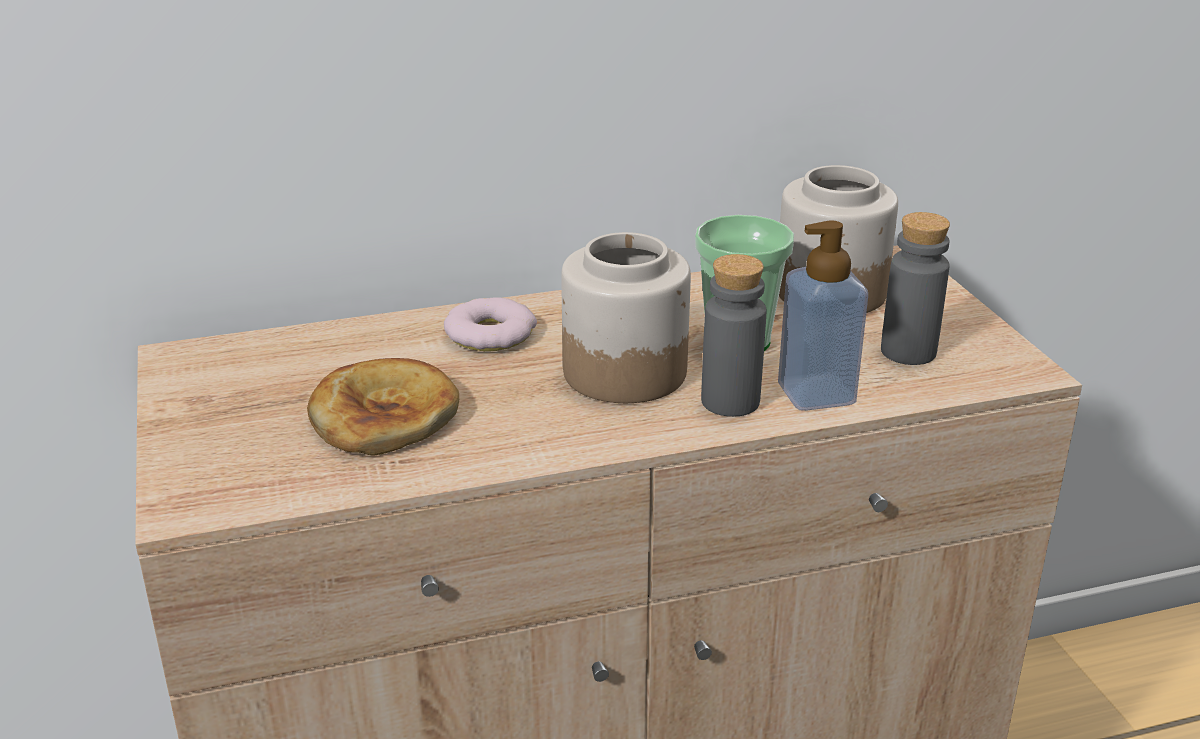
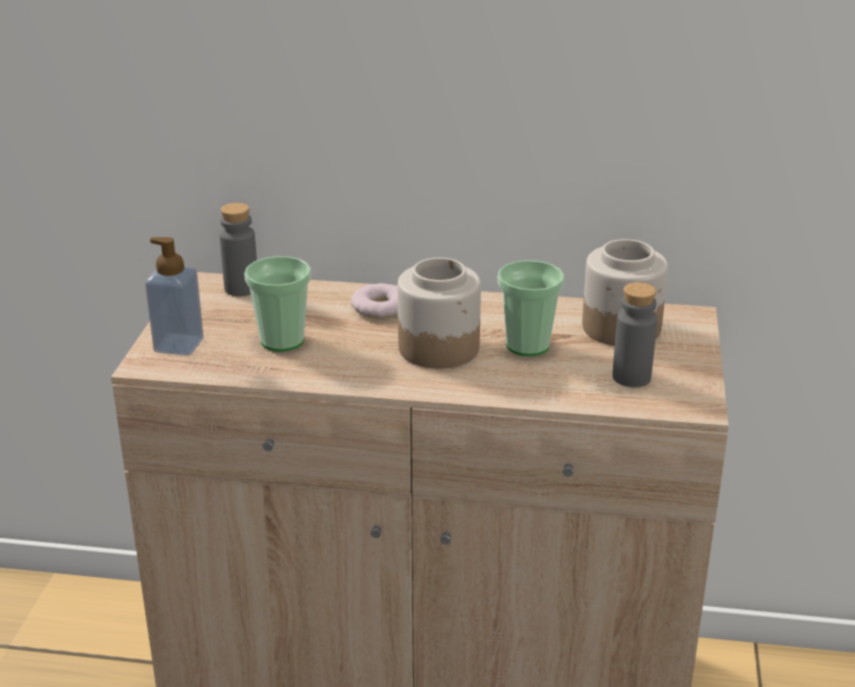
camera: 25 degrees right, 0 degrees up
(384, 415) = (282, 341): bread -> cup
(730, 401) = (485, 380): grey bottle -> grey bottle (241, 289)
(816, 393) = (543, 388): soap dispenser -> soap dispenser (179, 345)

